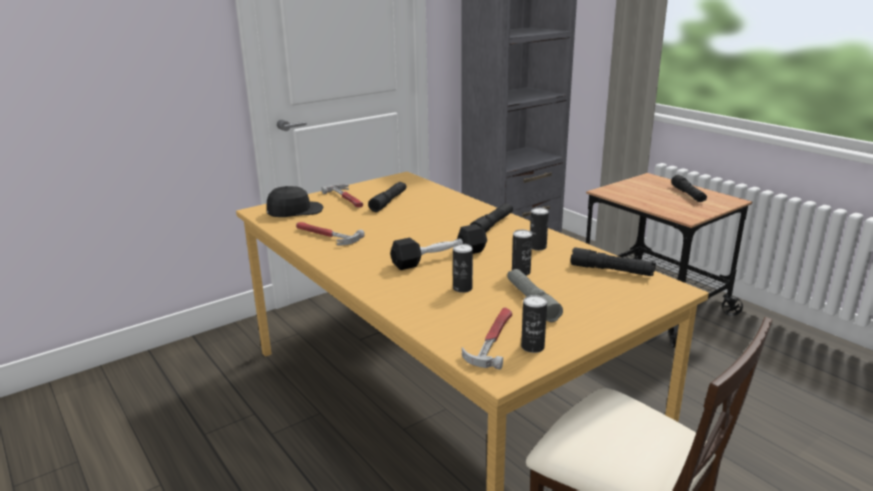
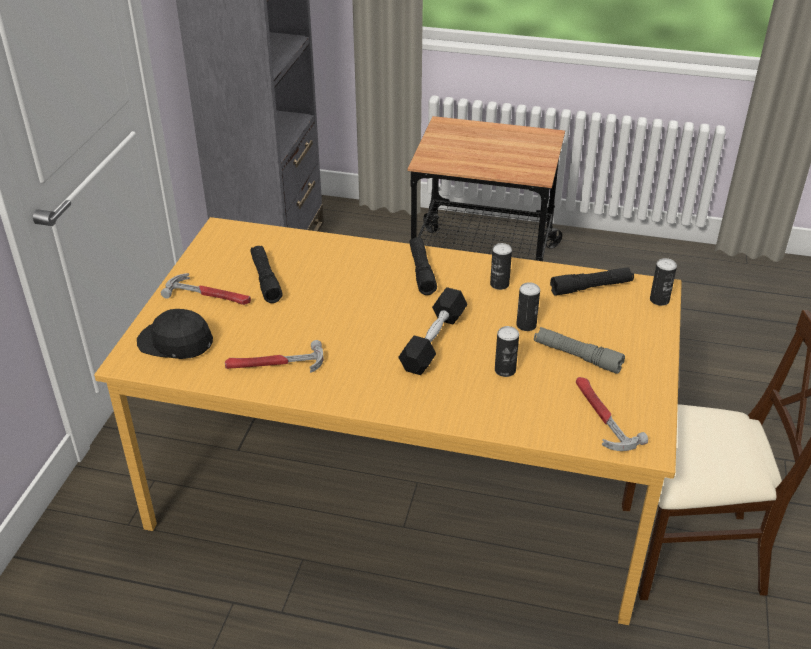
camera: 40 degrees left, 15 degrees up
(294, 211) = (175, 342): black cap -> black cap turned 90 degrees counterclockwise
(532, 347) = (637, 407): can -> can (659, 300)
(688, 194) = (504, 140): black flashlight -> none

